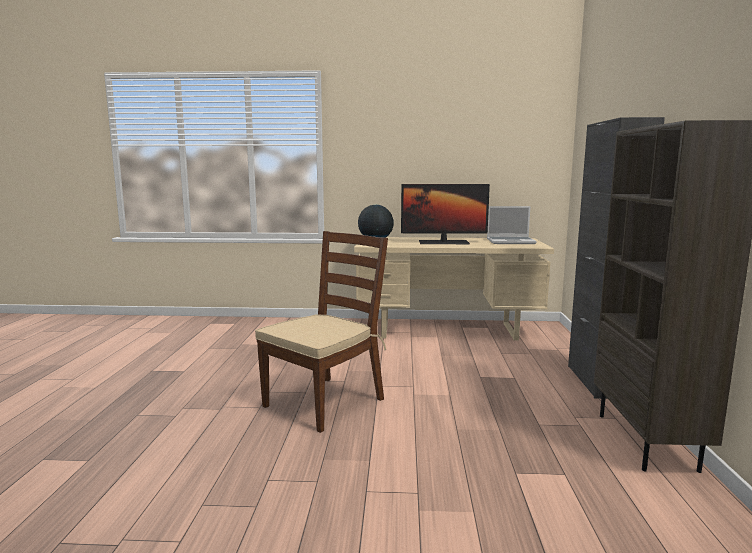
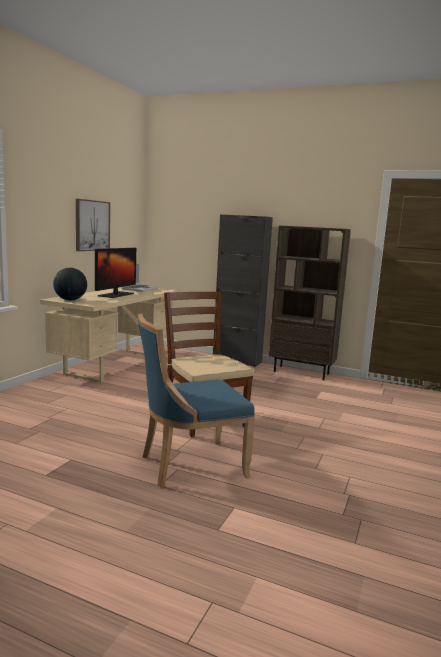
camera: 70 degrees left, 0 degrees up
(186, 419) = (189, 465): none -> blue chair
(453, 158) = (92, 225): none -> picture

